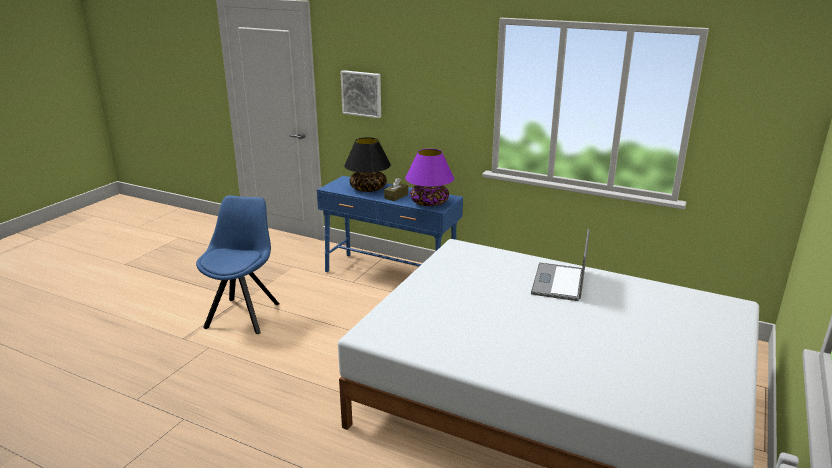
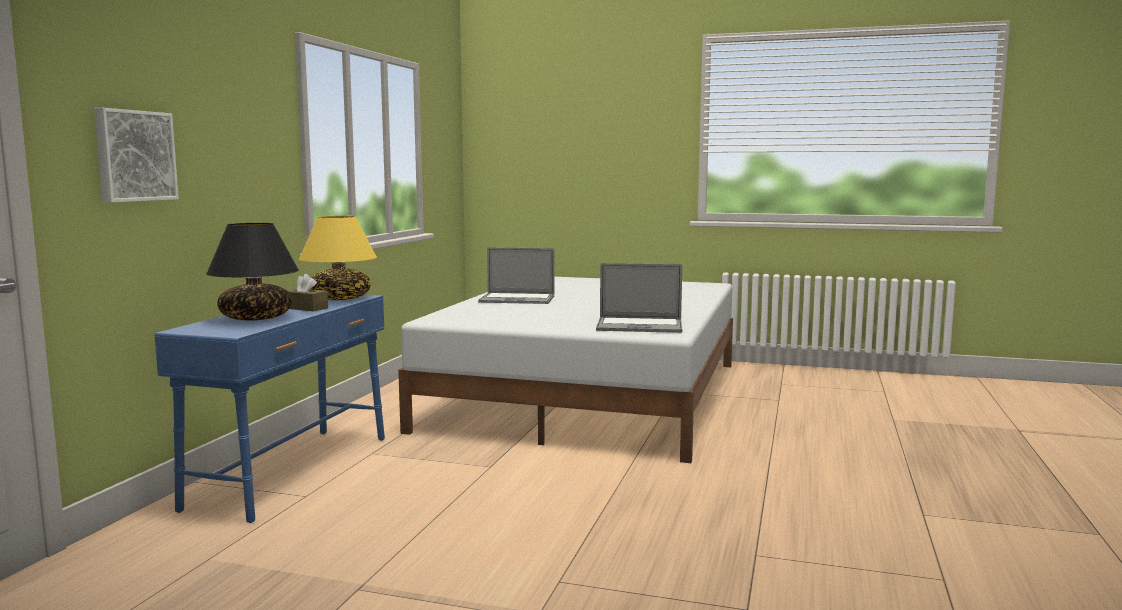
camera: 100 degrees left, 15 degrees down
(244, 315) = (434, 571): blue chair -> none
(406, 325) = (639, 326): none -> laptop
(429, 202) = (339, 298): purple table lamp -> yellow table lamp

